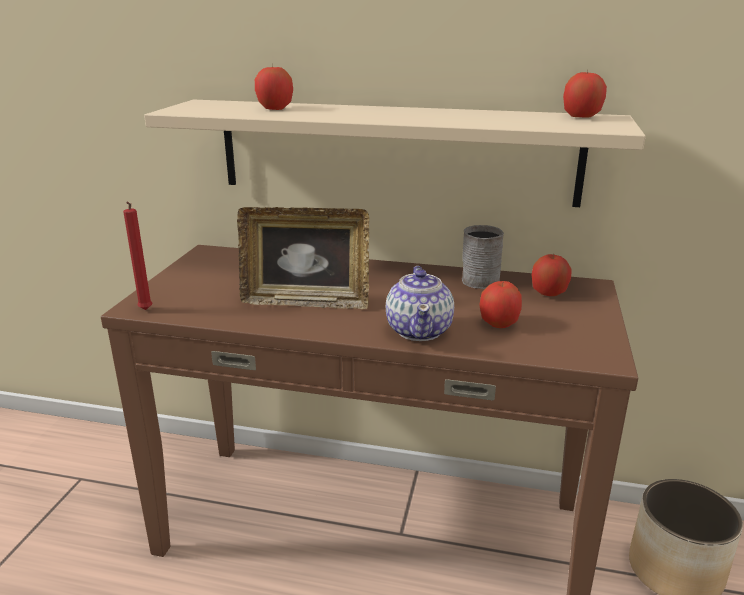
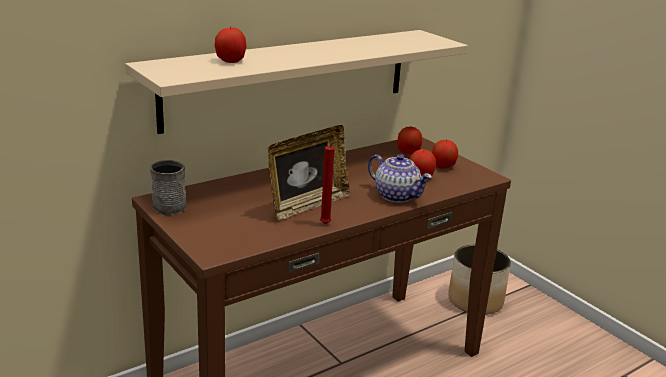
camera: 50 degrees left, 0 degrees up
(145, 311) = (226, 252): red candle -> red candle (327, 224)
(480, 278) = (362, 156): grey mug -> grey mug (167, 205)
(581, 117) = (408, 36): apple -> apple (443, 166)

